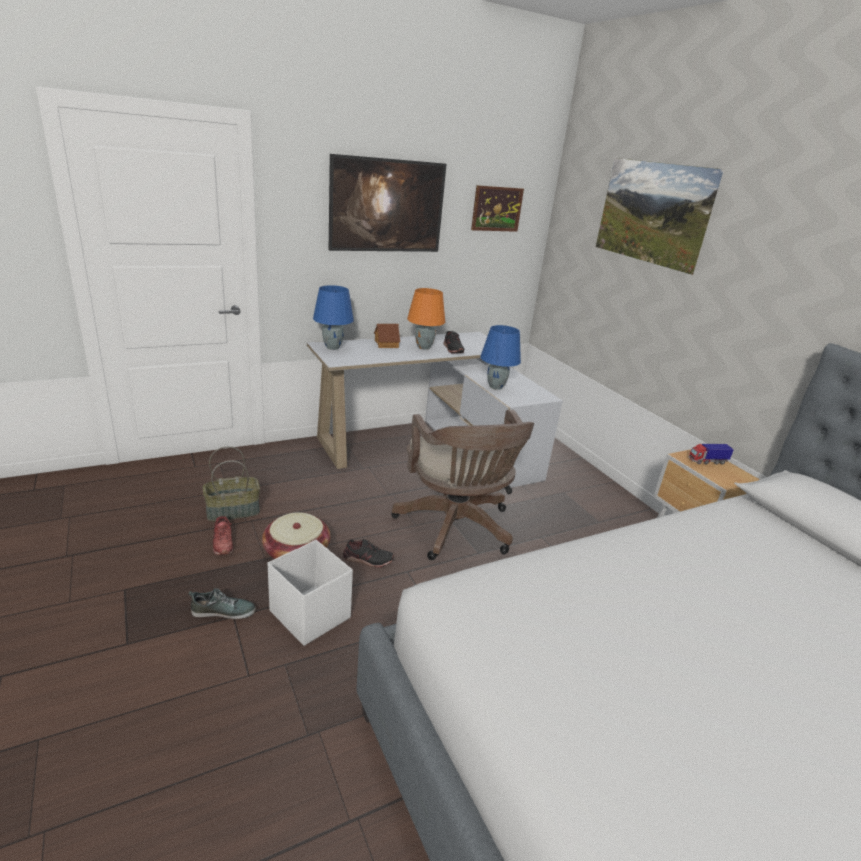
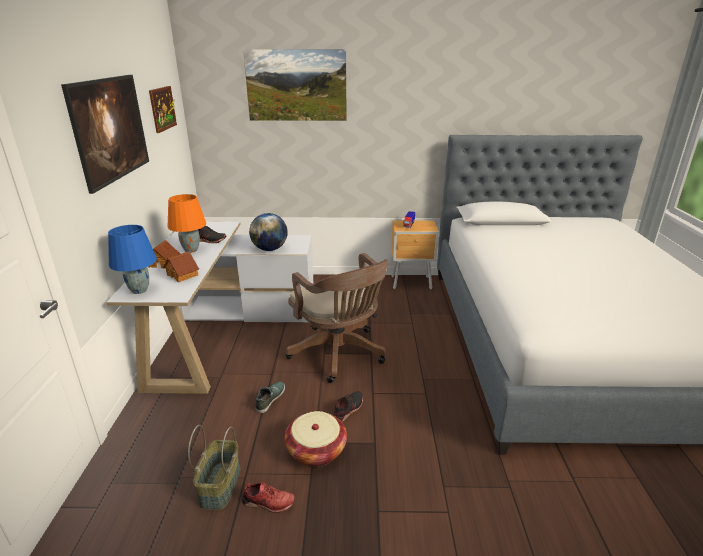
camera: 60 degrees left, 0 degrees up
(223, 611) = (368, 517): shoe -> shoe (270, 398)
(310, 614) = (395, 459): white storage box -> none
(373, 355) = (183, 275): none -> toy house
(456, 529) = (339, 354): brown office chair -> brown office chair turned 45 degrees clockwise
(496, 387) = (270, 249): blue table lamp -> globe

